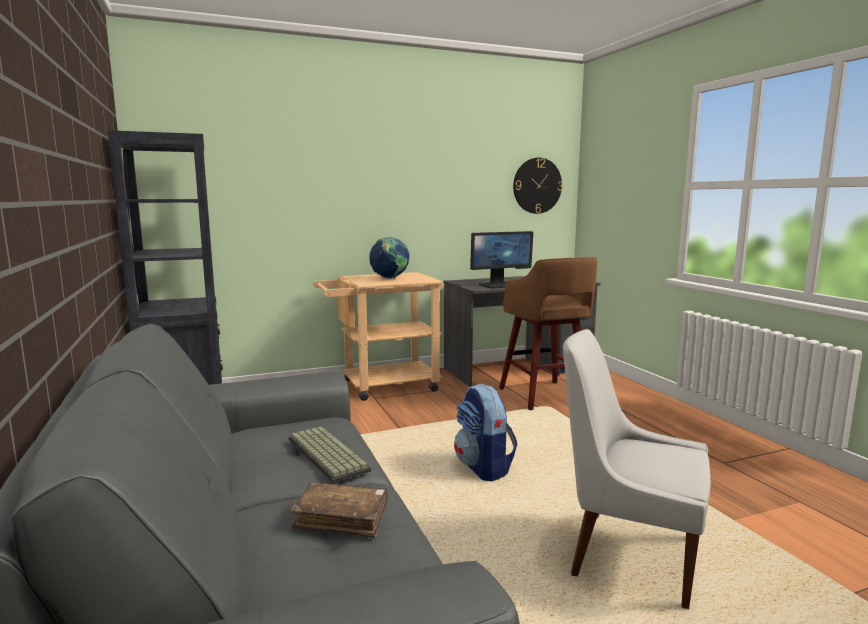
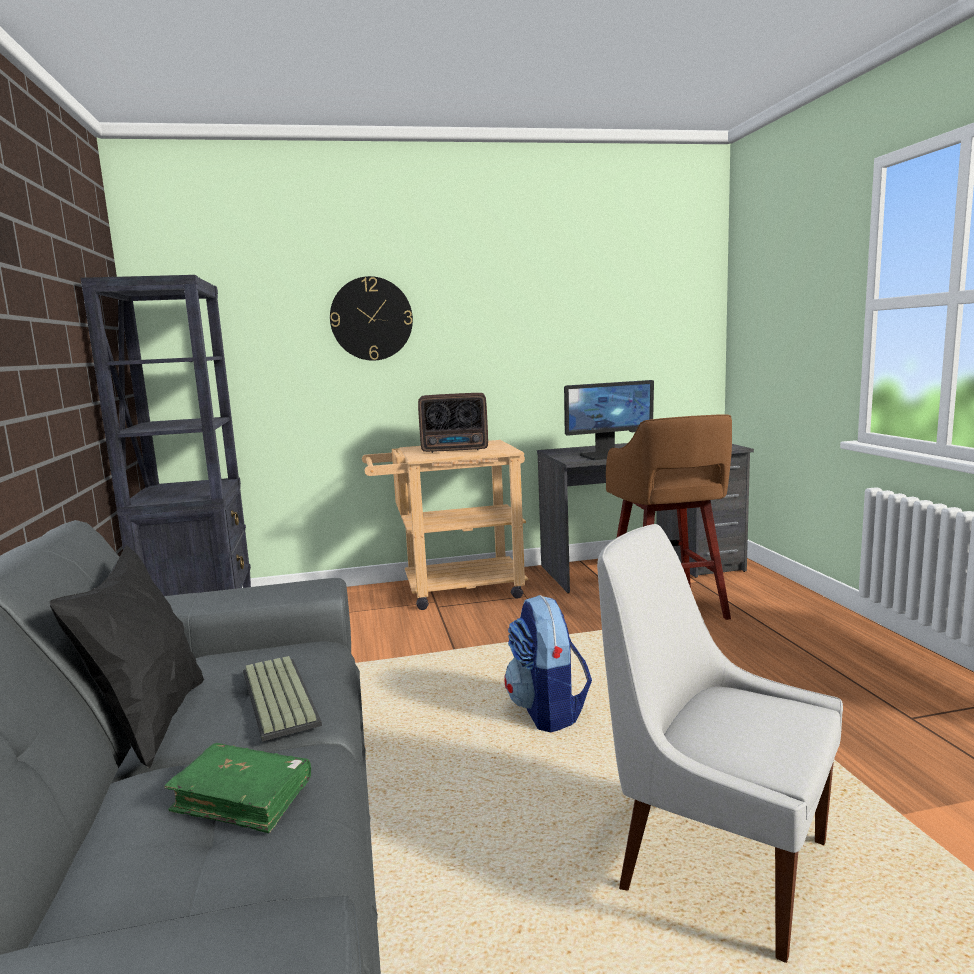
camera: 10 degrees right, 0 degrees up
(235, 475) = (150, 722): none -> black pillow
(342, 518) = (243, 798): brown book -> green book
(390, 278) = (456, 450): globe -> radio
(537, 185) = (666, 317): wall clock -> wall clock (371, 319)

